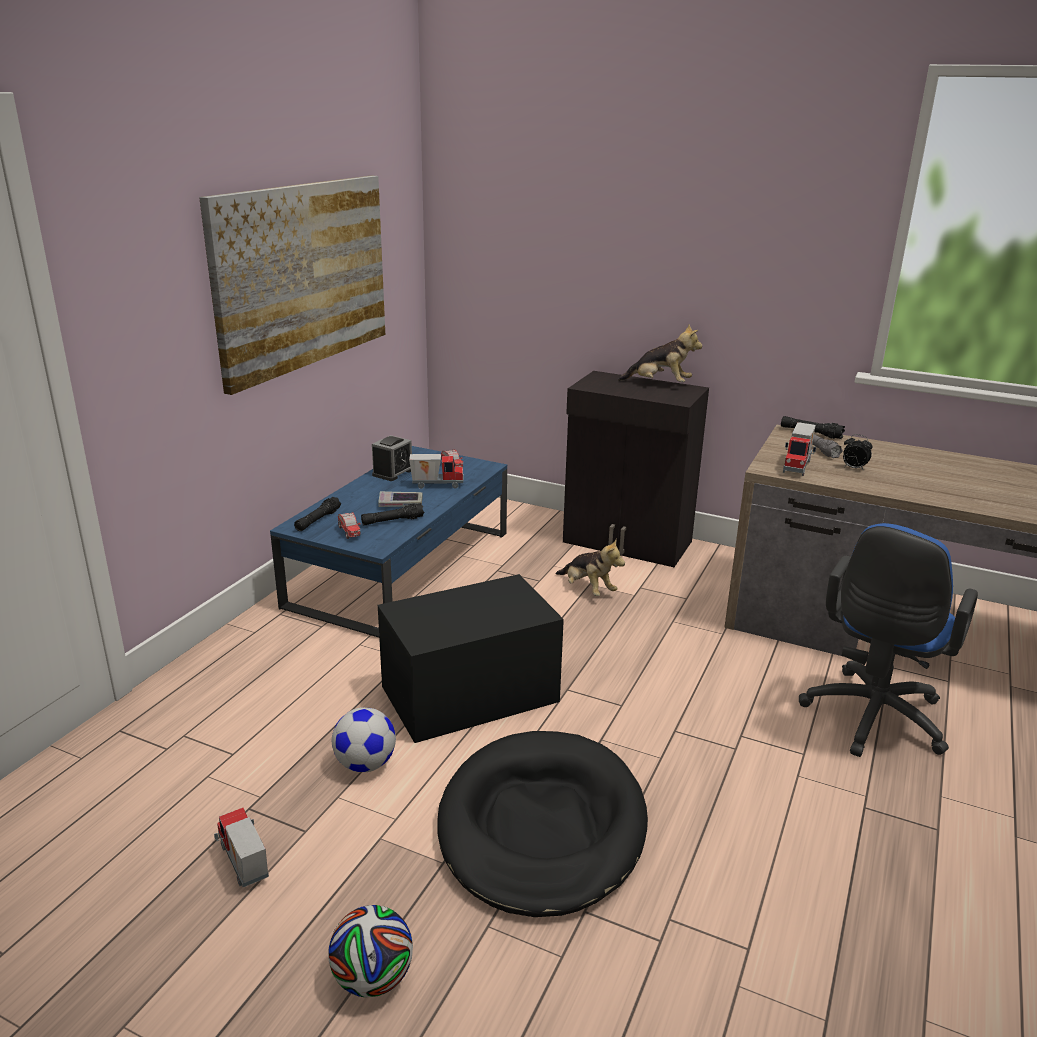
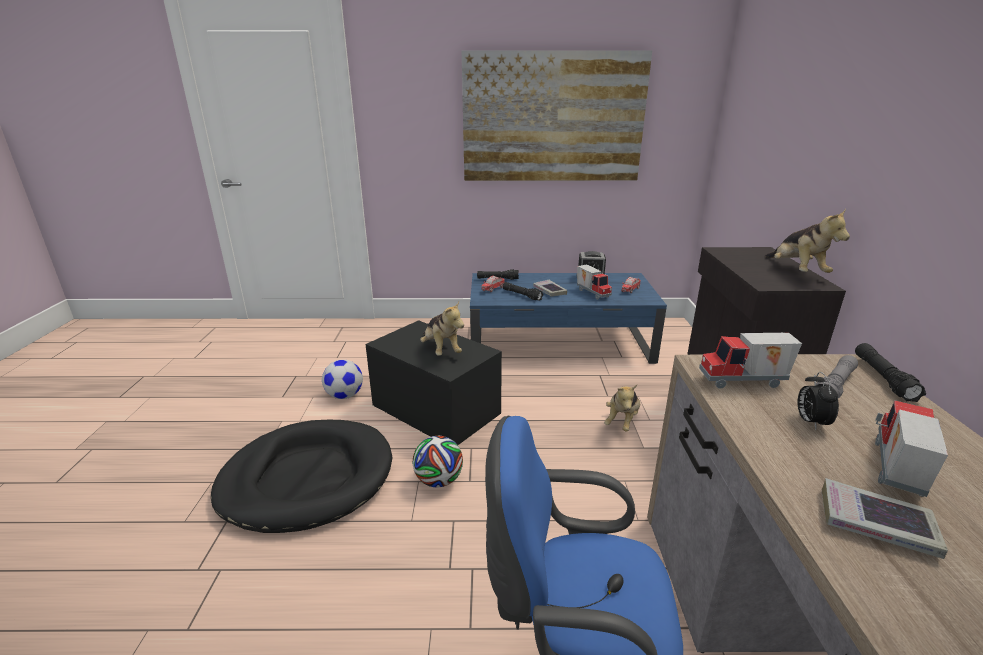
camera: 65 degrees right, 0 degrees up
(242, 863) = (254, 388): toy truck -> toy truck (893, 468)
(373, 978) = (171, 453): football -> football (438, 480)
(483, 607) = (441, 350): none -> plush toy
(948, 490) = (876, 524): none -> book

